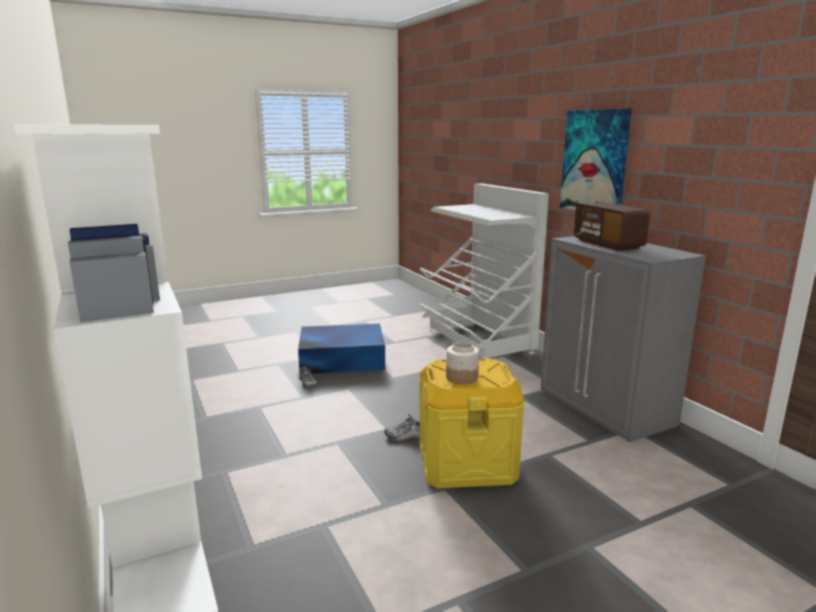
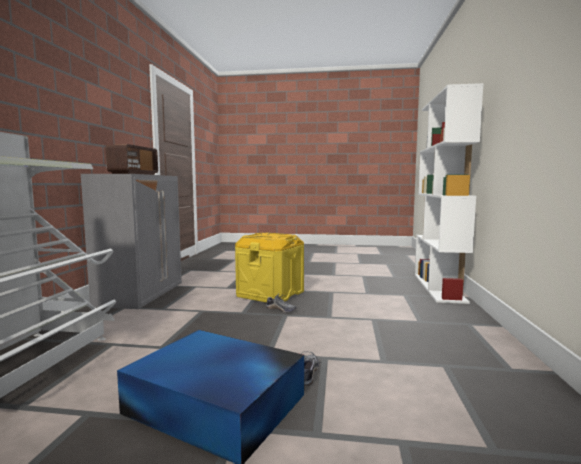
camera: 145 degrees left, 10 degrees down
(461, 377) = (279, 235): jar -> none
(595, 161) = (54, 108): picture -> none

